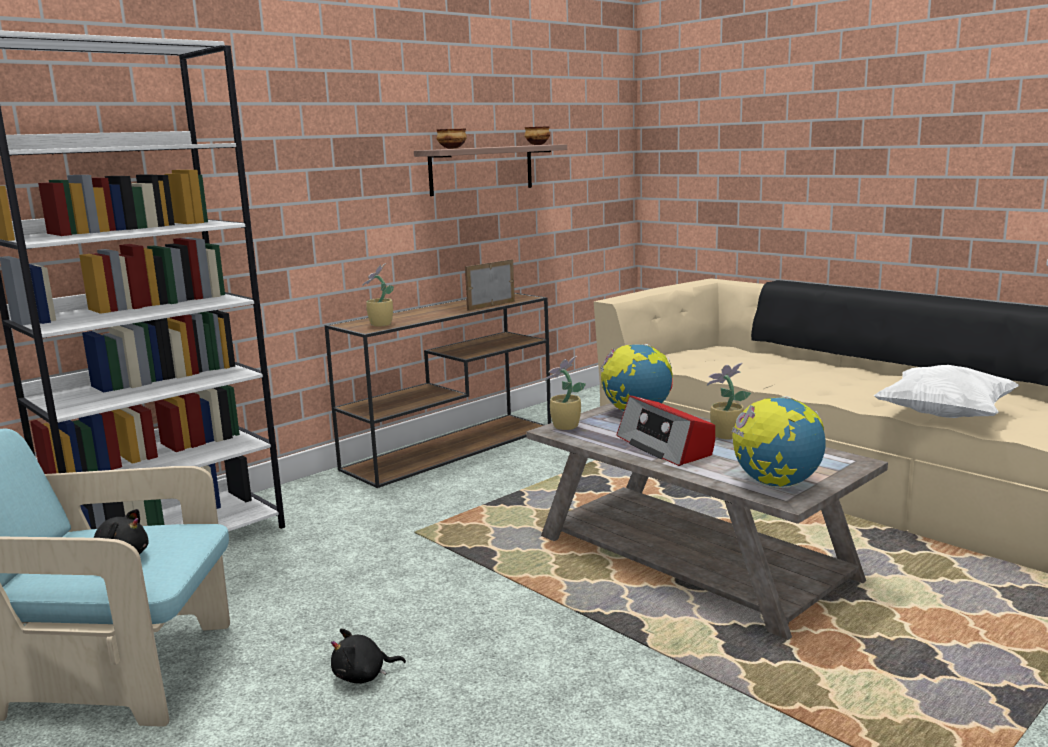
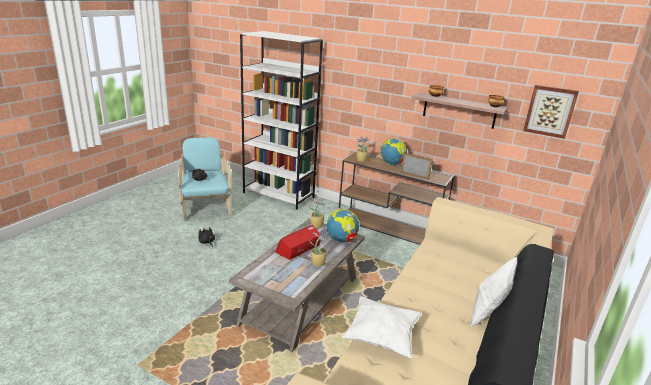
camera: 70 degrees right, 10 degrees up
(584, 138) = (550, 111): none -> picture
(776, 485) = (258, 275): globe -> globe (392, 164)
(853, 367) = (488, 314): none -> white pillow

